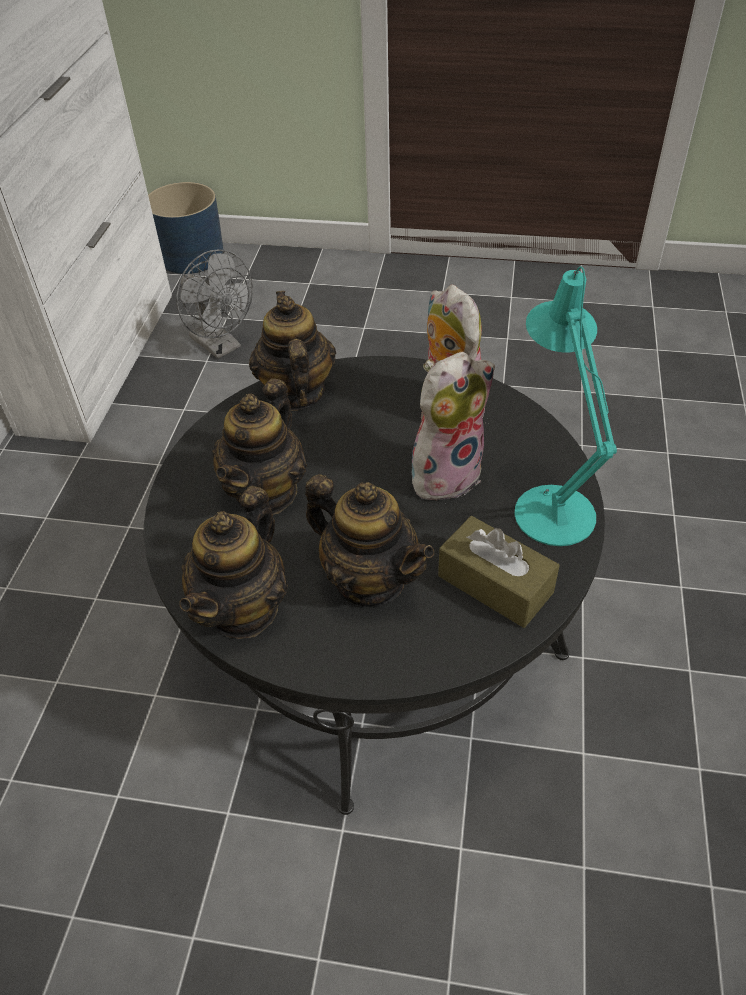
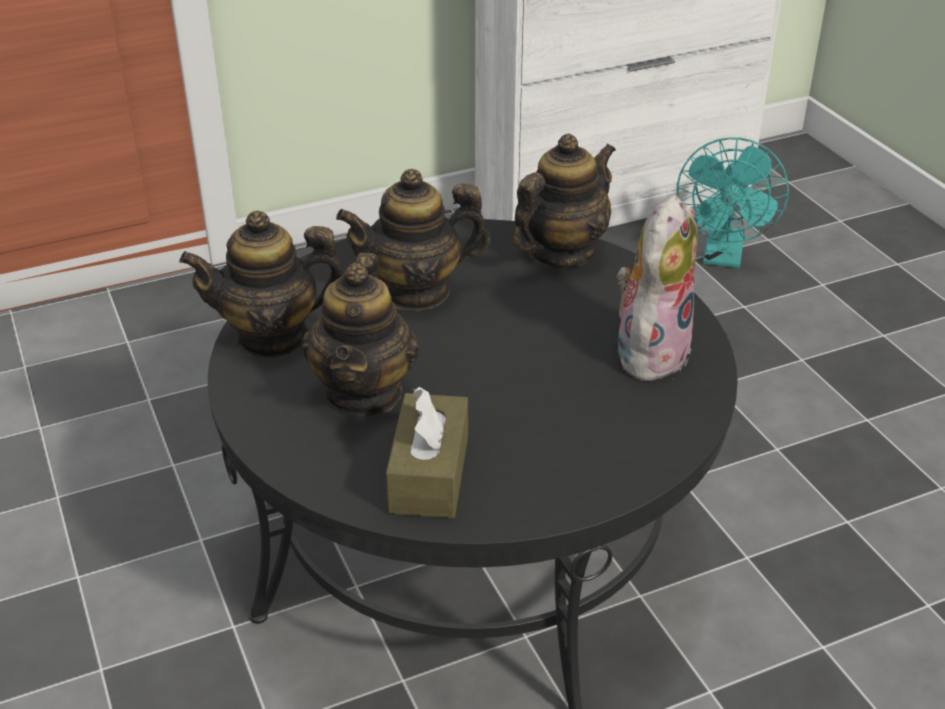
camera: 55 degrees right, 10 degrees down
(191, 256) = (823, 173): blue planter -> none
(221, 346) = (723, 257): grey fan -> turquoise fan
(445, 473) = (550, 385): plush toy -> none
(550, 505) = (577, 474): turquoise table lamp -> none

